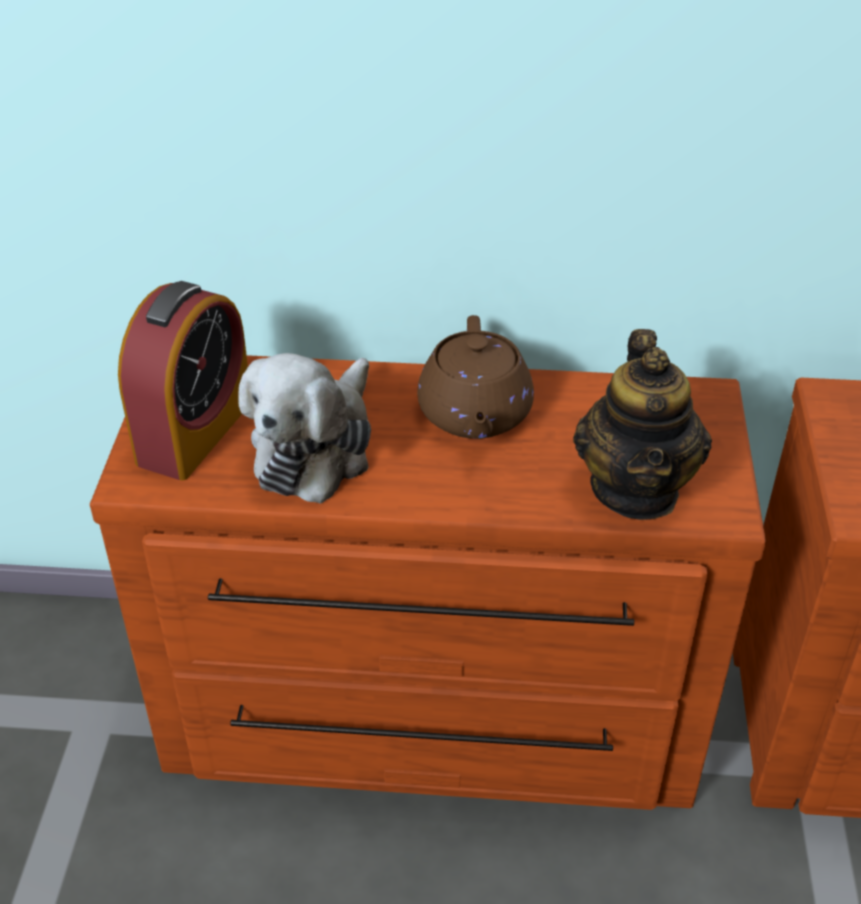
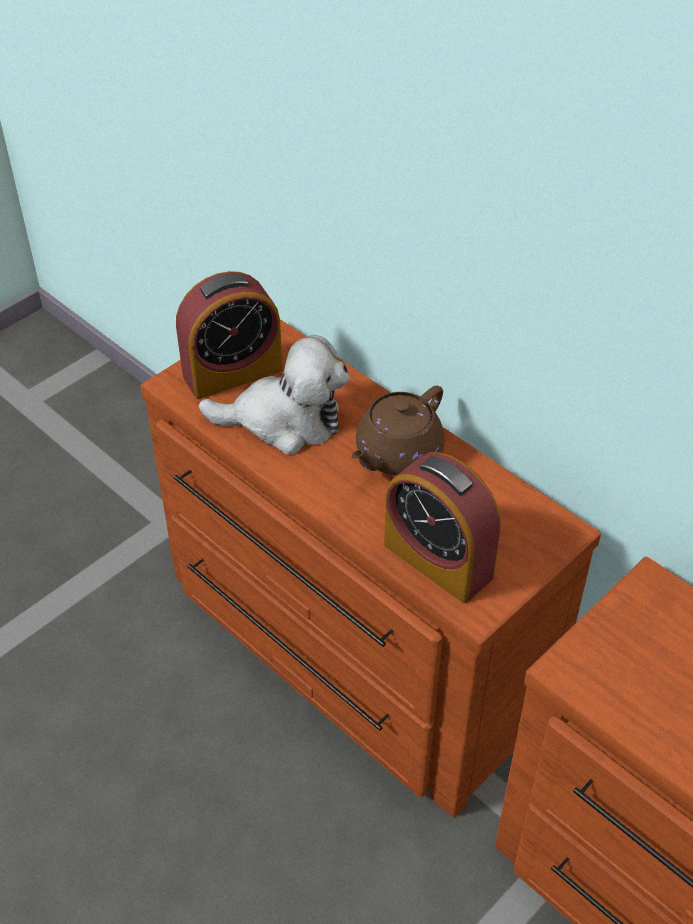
camera: 40 degrees right, 5 degrees up
(316, 448) = (284, 421): plush toy -> plush toy turned 150 degrees counterclockwise
(636, 489) = (438, 560): teapot -> alarm clock

